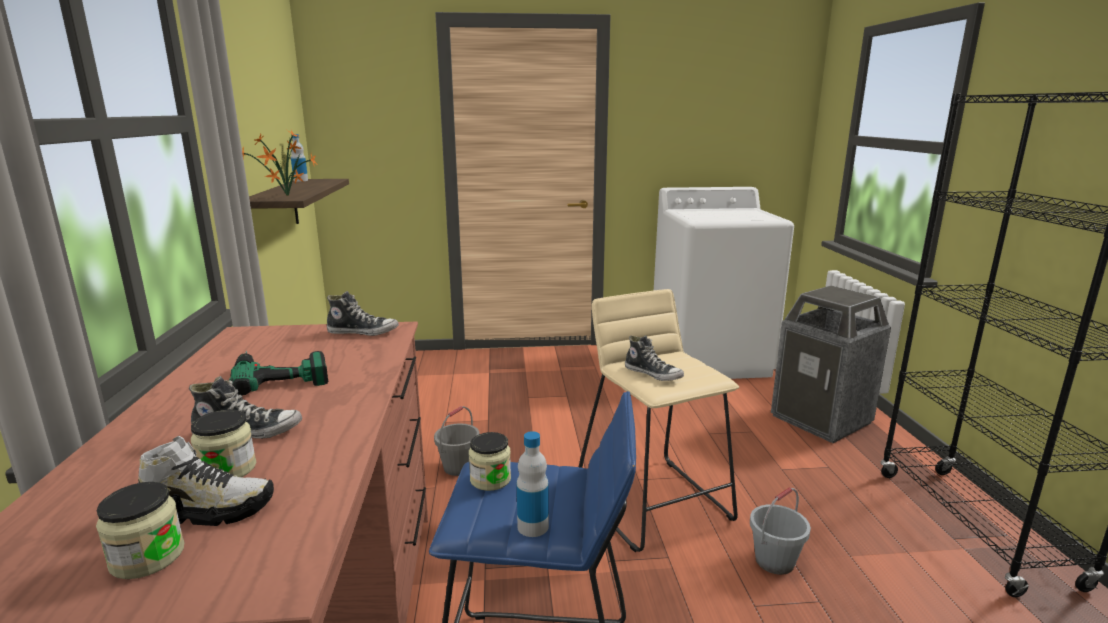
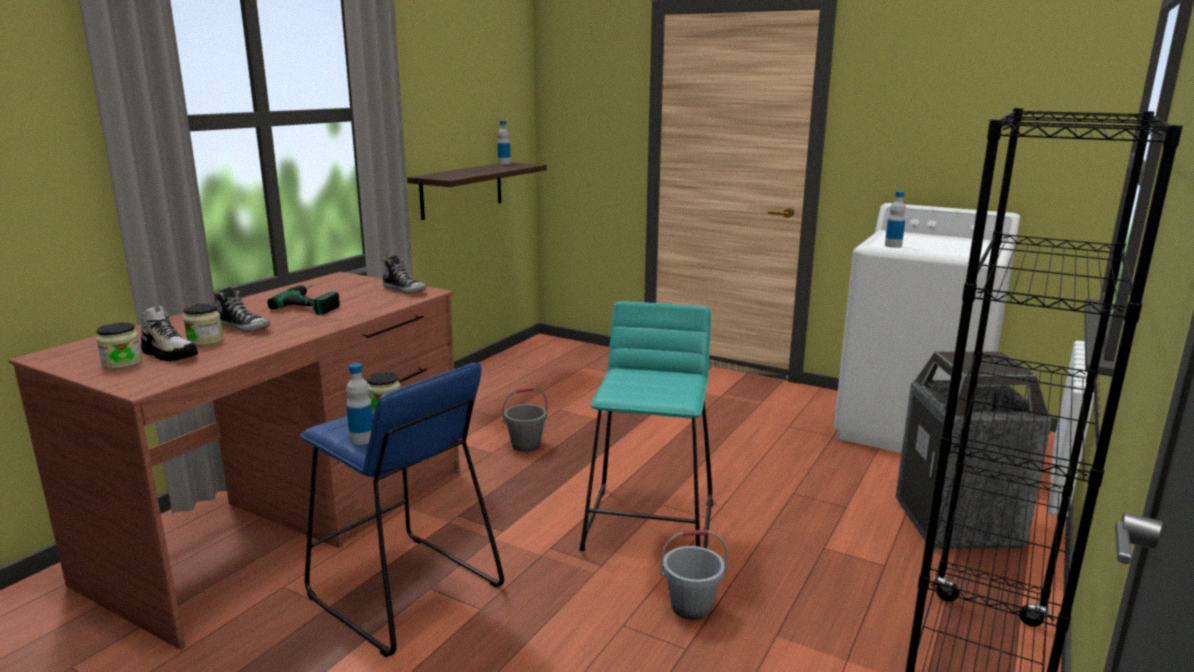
camera: 35 degrees right, 0 degrees up
(286, 197) = (447, 176): potted plant -> none
(653, 374) = (631, 383): shoe -> none
(654, 502) = (650, 525): beige stool -> turquoise stool
(708, 219) = (893, 246): none -> bottle

